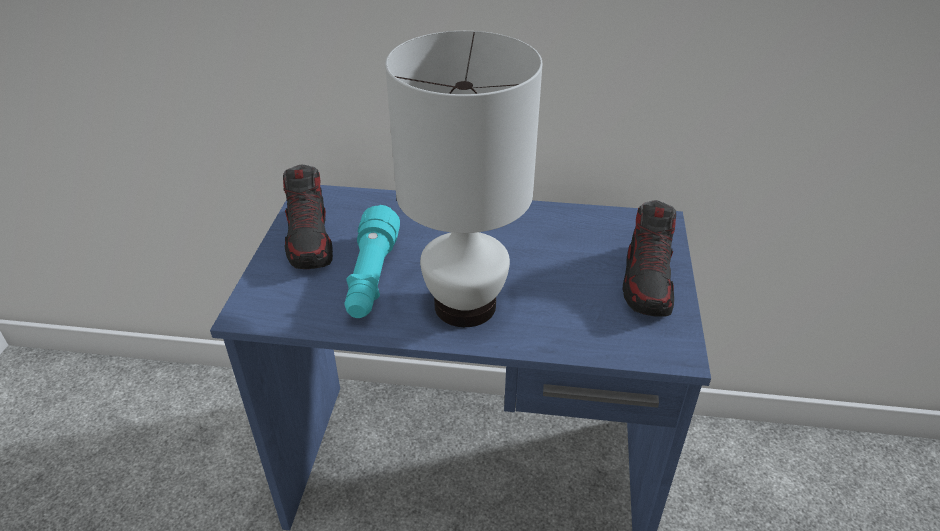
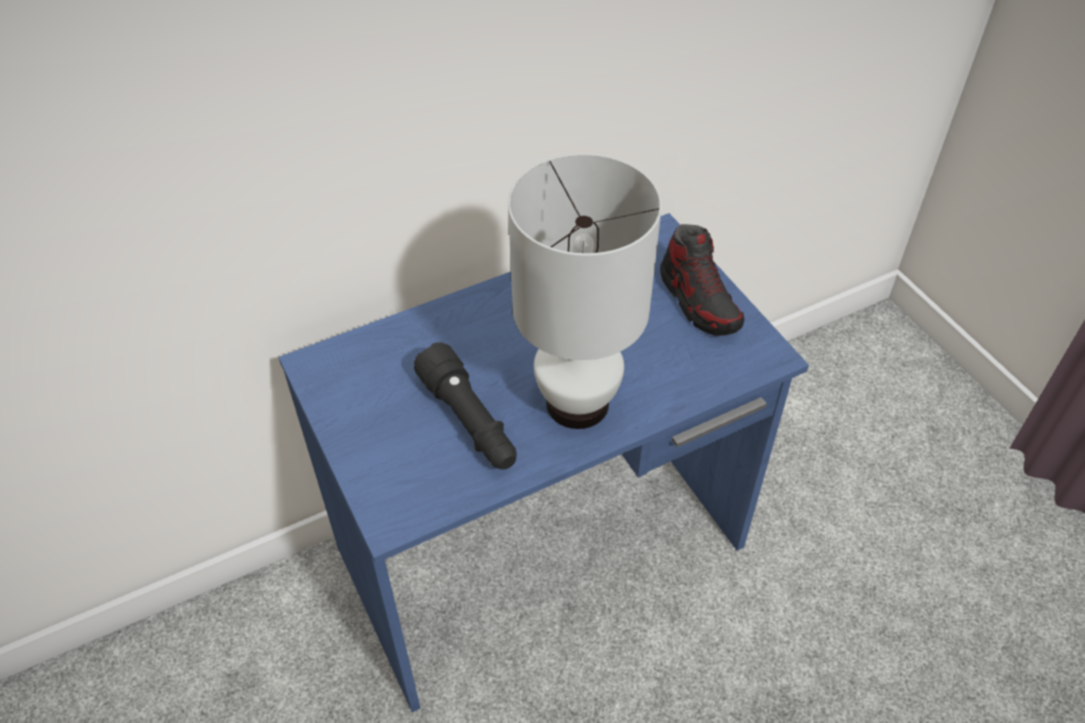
camera: 35 degrees left, 10 degrees up
(310, 240) = (369, 414): shoe -> none
(371, 278) = (469, 422): turquoise flashlight -> black flashlight

